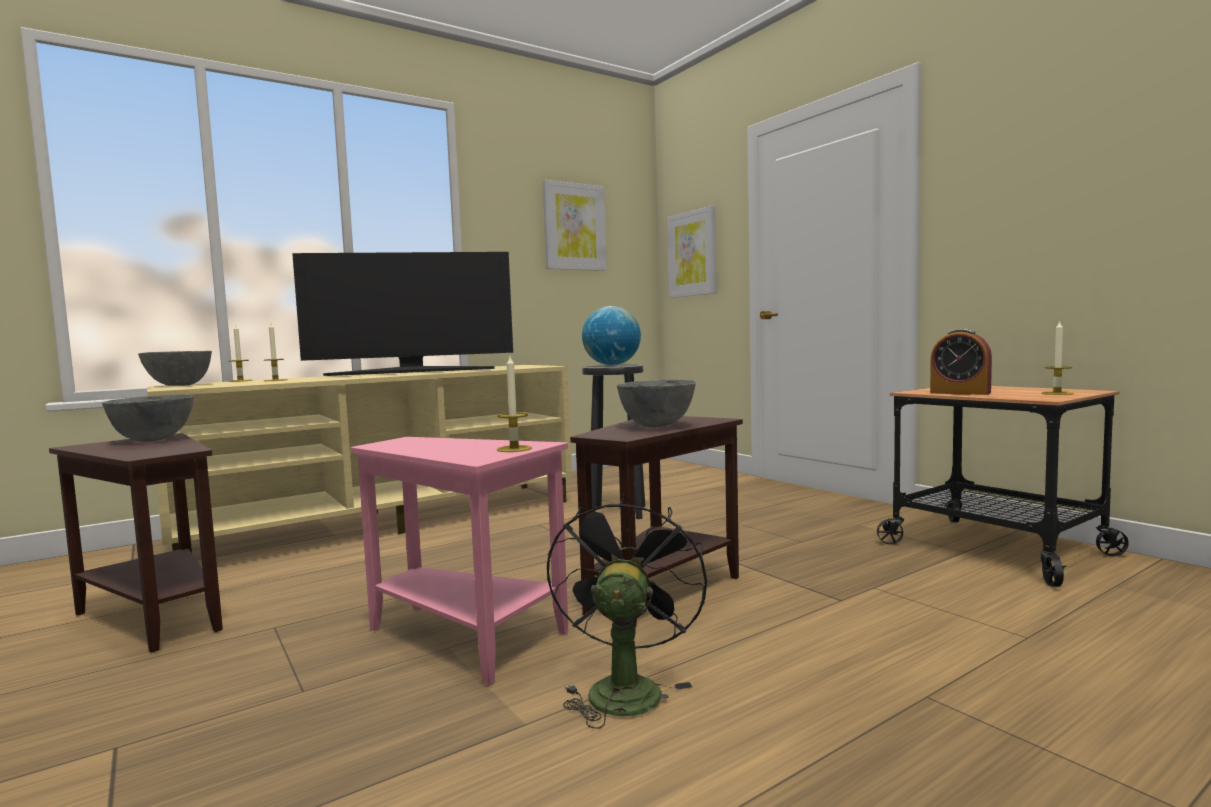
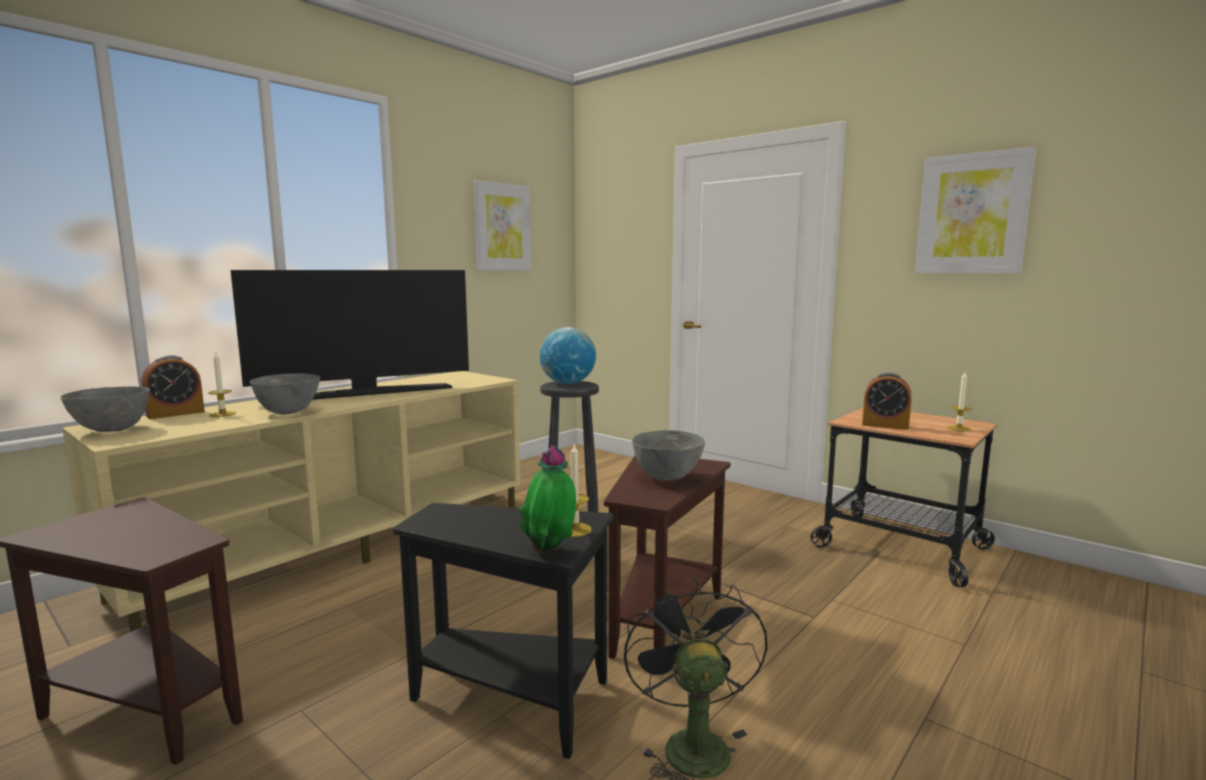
camera: 15 degrees left, 5 degrees up
(152, 440) = (124, 517): grey bowl -> grey bowl (288, 412)
(240, 381) = (175, 414): candle -> alarm clock
(466, 639) = (515, 701): pink side table -> black side table
(471, 458) = (551, 552): none -> potted plant
(692, 254) = (612, 257): picture -> picture (972, 214)

